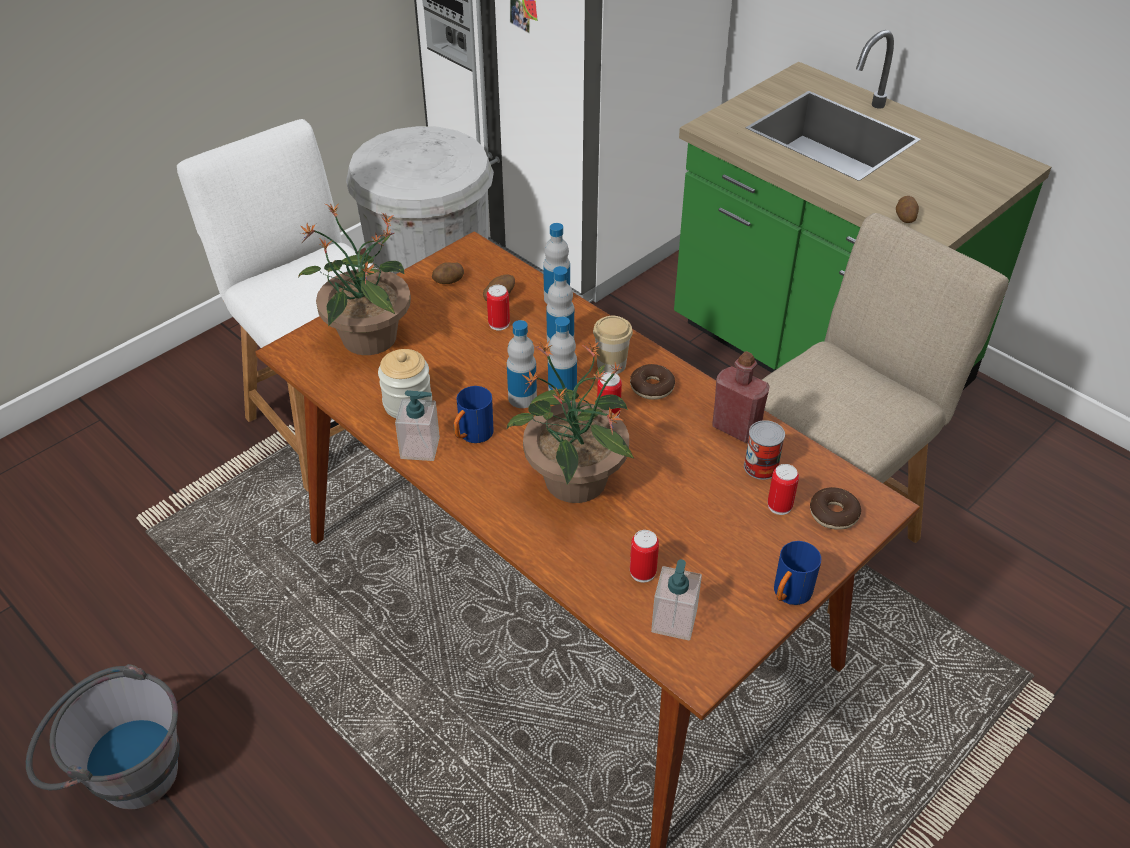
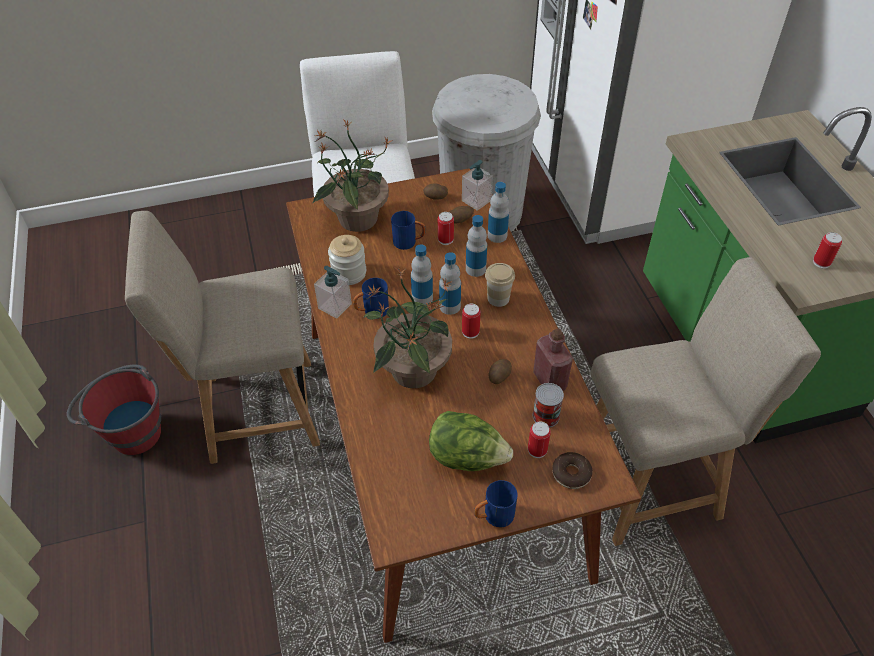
camera: 30 degrees right, 5 degrees up
(123, 772) = (129, 429): grey bucket -> red bucket
(296, 667) = (255, 411): none -> beige chair
(456, 342) = (409, 242): none -> blue mug
(642, 572) = (409, 453): can -> can (821, 262)
(652, 387) = (513, 326): donut -> none
(674, 621) = (404, 496): soap dispenser -> soap dispenser (476, 201)
(711, 547) = (467, 457): none -> lettuce
(905, 217) = (792, 268): potato -> potato (499, 376)

